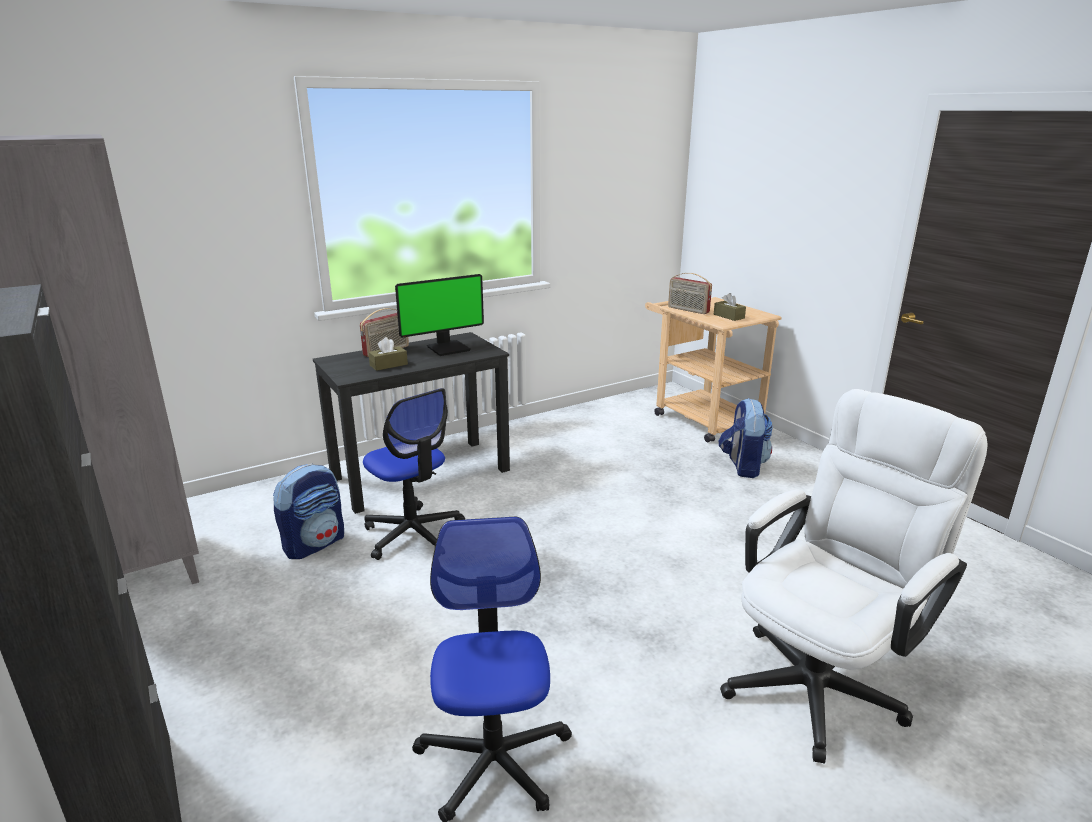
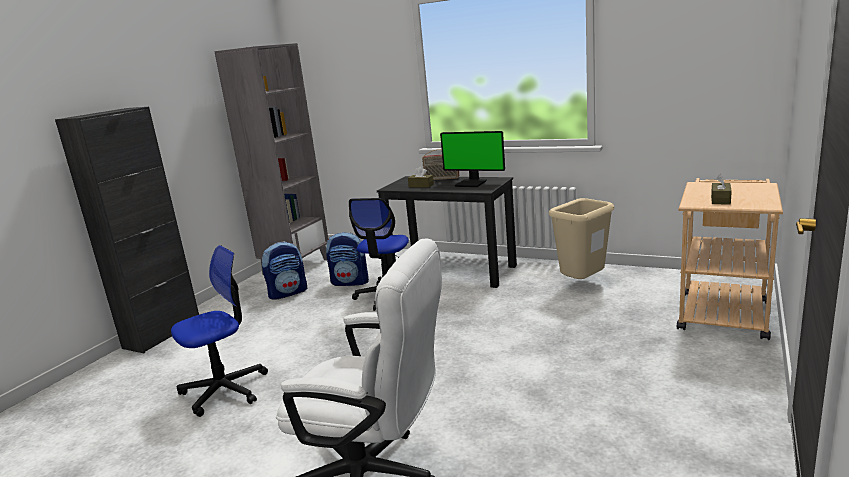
camera: 60 degrees right, 5 degrees down
(574, 436) = (582, 284): none -> beige trash can
(688, 310) = (700, 188): radio -> none
(743, 466) = (661, 357): backpack -> backpack (288, 293)

